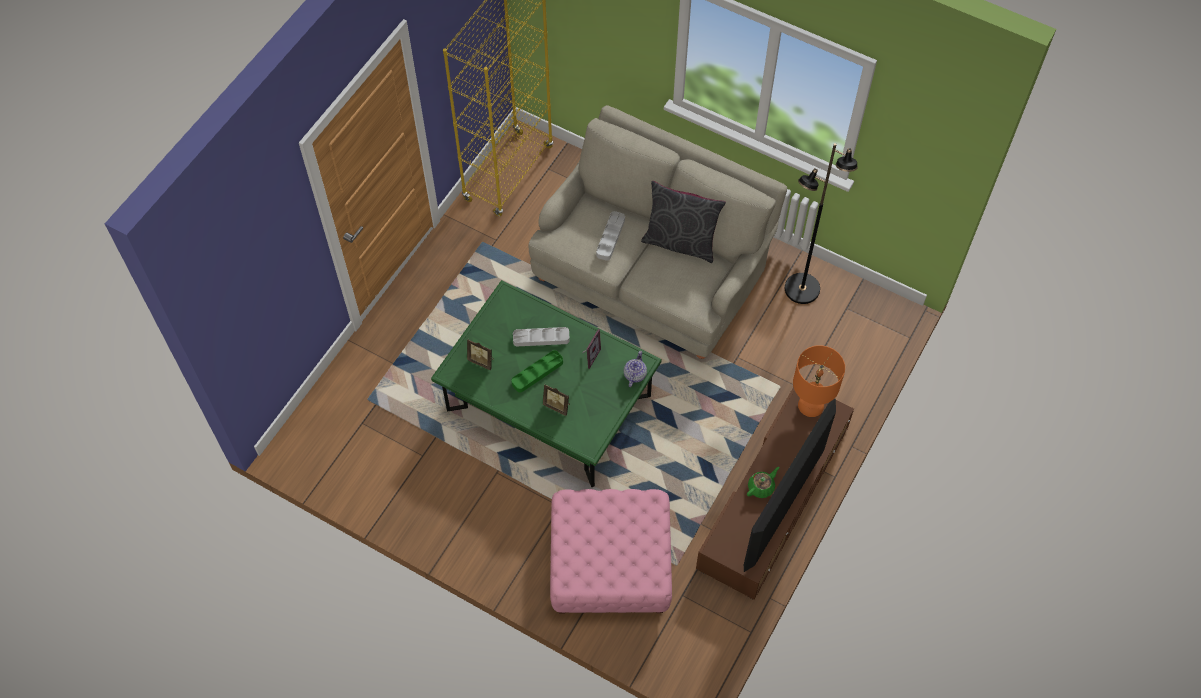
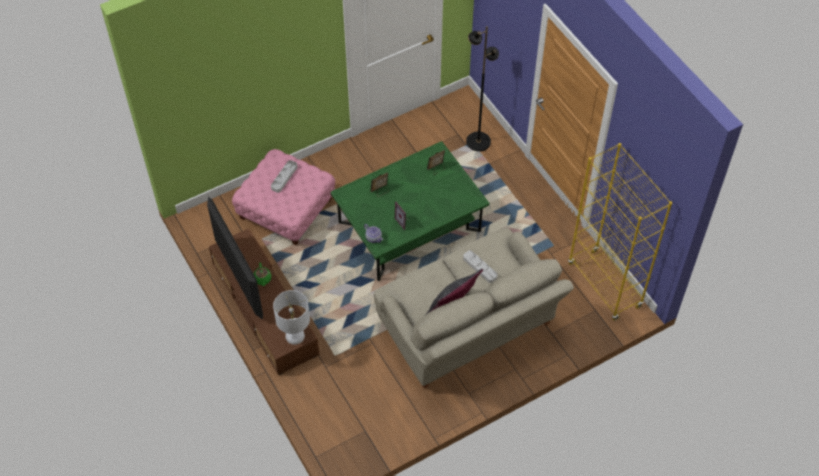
camera: 120 degrees right, 5 degrees down
(537, 373) = (409, 191): green tray -> none
(541, 338) = (432, 204): grey tray -> grey tray (284, 177)
(802, 289) = (398, 412): black floor lamp -> black floor lamp (478, 141)
(810, 405) = (295, 335): orange table lamp -> white table lamp

